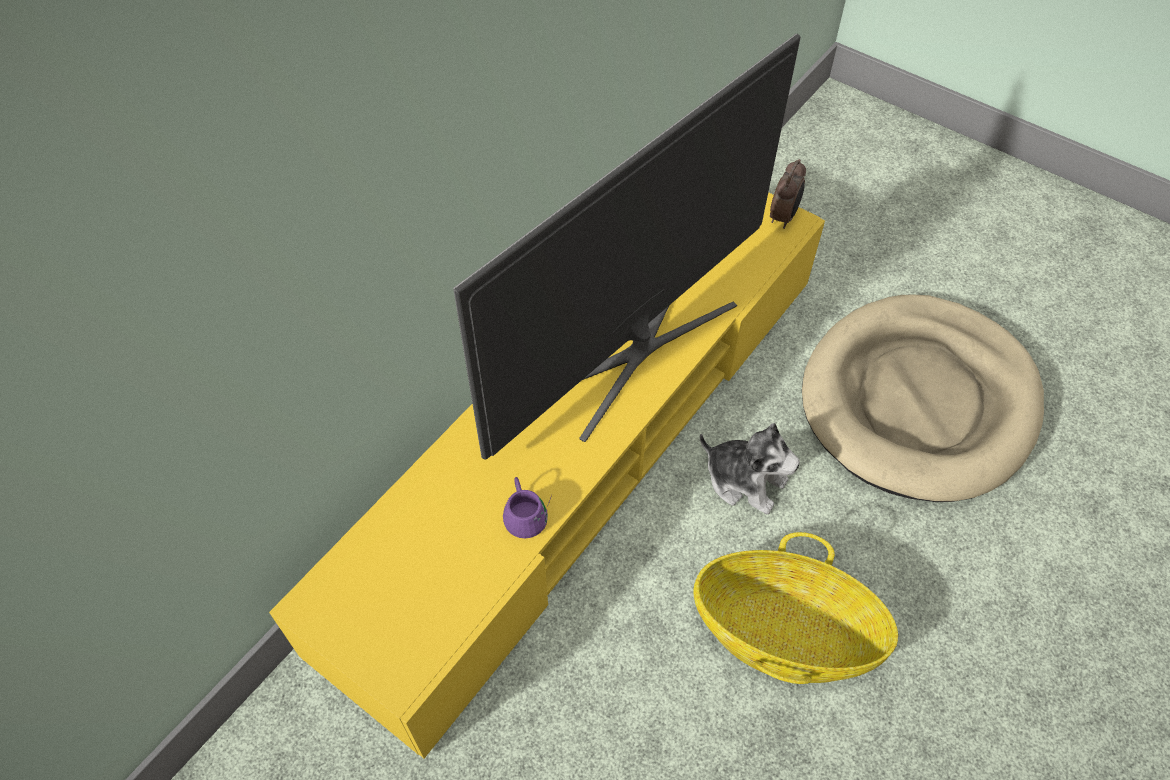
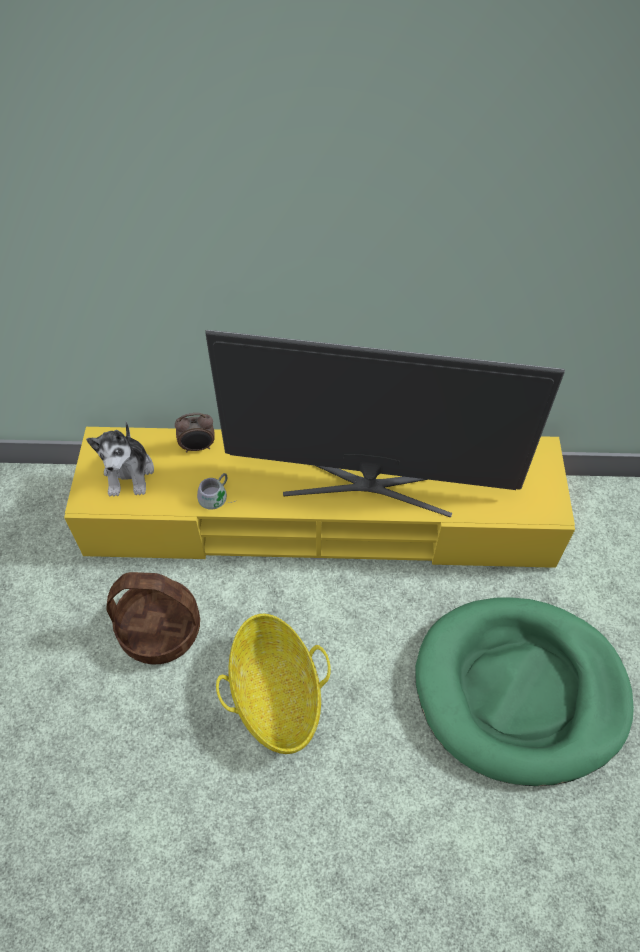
camera: 55 degrees right, 0 degrees up
(528, 512) = (217, 497): purple mug -> grey mug
(607, 717) = (161, 629): none -> basket
(744, 480) = (367, 615): plush toy -> plush toy (129, 473)
(783, 217) = (553, 504): alarm clock -> alarm clock (198, 447)
(918, 401) = (519, 691): beige dog bed -> green dog bed

